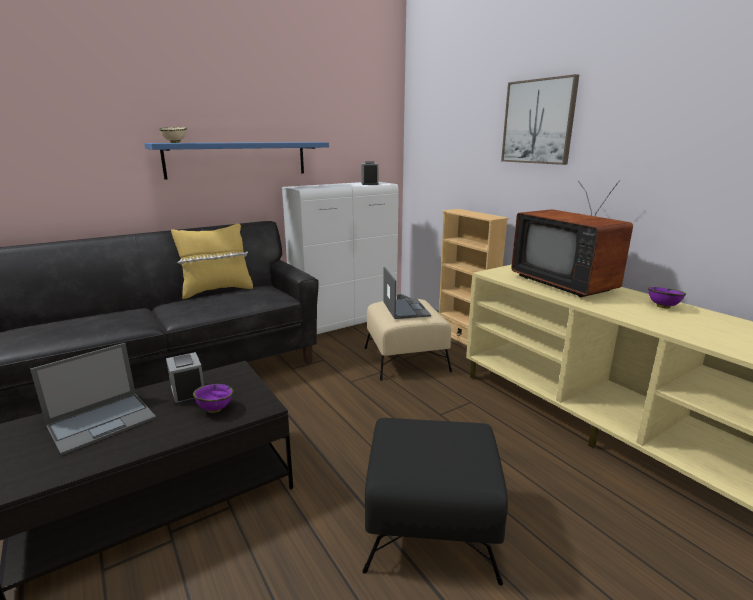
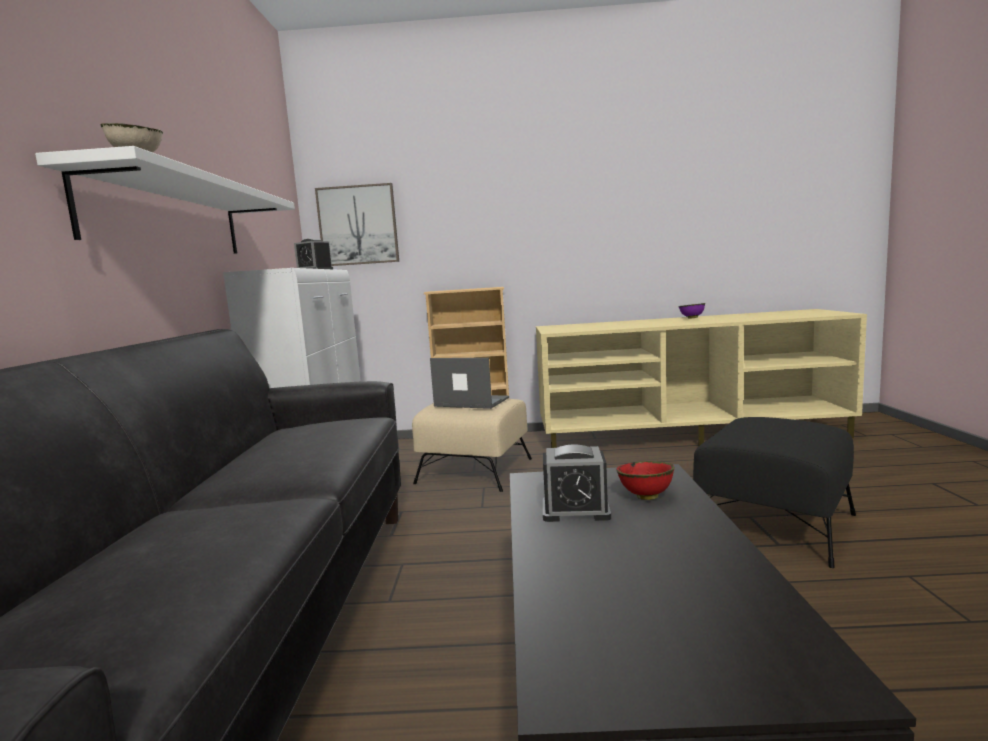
camera: 55 degrees left, 10 degrees down
(103, 421) = (617, 577): laptop -> none
(214, 409) = (645, 497): purple bowl -> red bowl
(217, 291) = (238, 450): yellow pillow -> none
(237, 159) = (168, 217): blue shelf -> white shelf
(538, 122) = (519, 188): picture -> picture (358, 225)
(566, 283) = (613, 324): television -> none

